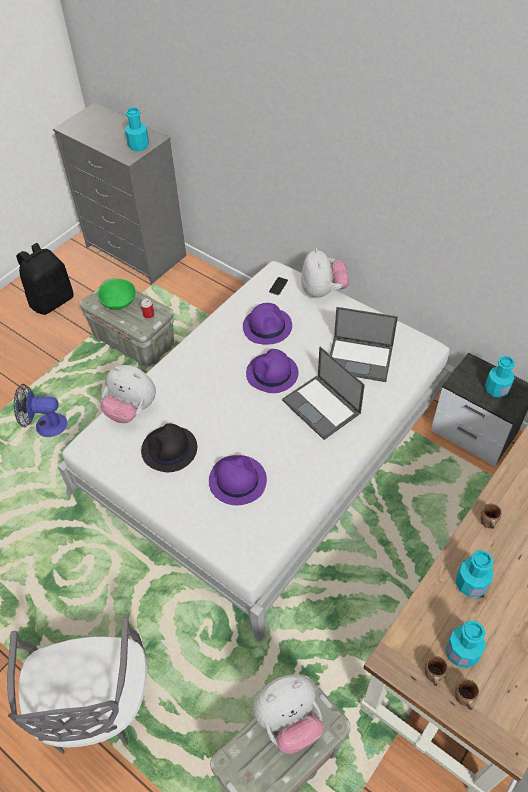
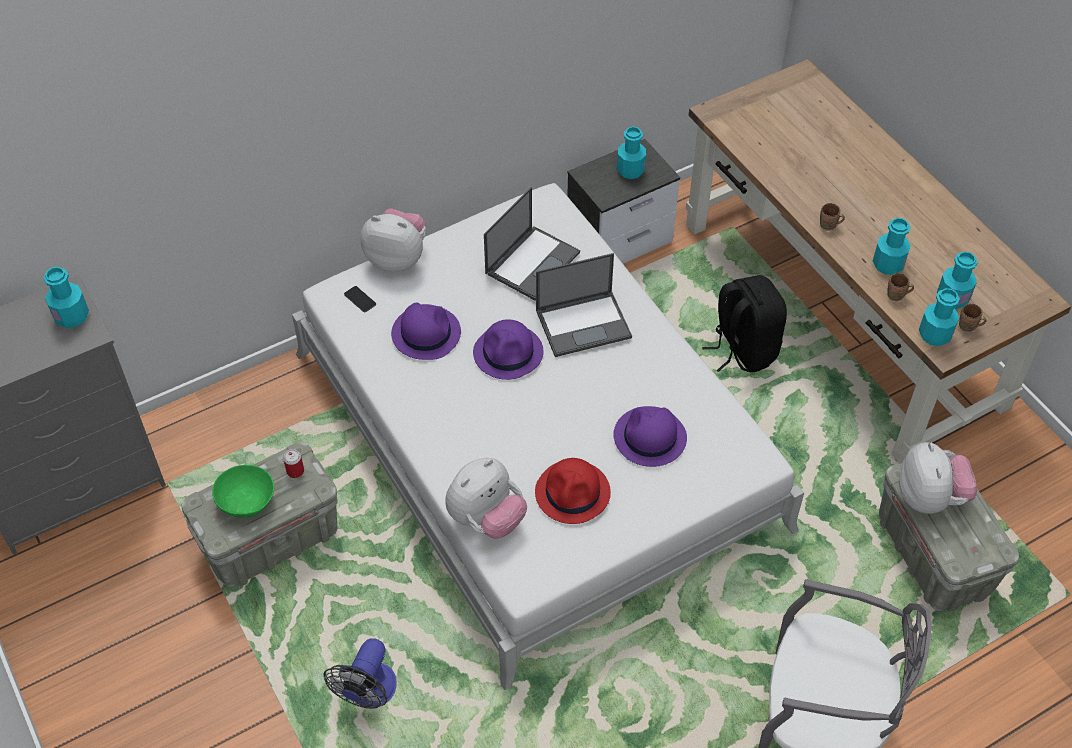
camera: 70 degrees left, 0 degrees up
(52, 300) = (108, 633): black backpack -> black backpack (742, 349)
(169, 450) = (573, 493): black hat -> red hat
(406, 646) = (934, 335): none -> turquoise bottle
(463, 698) = (994, 315): brown mug -> brown mug (896, 296)

